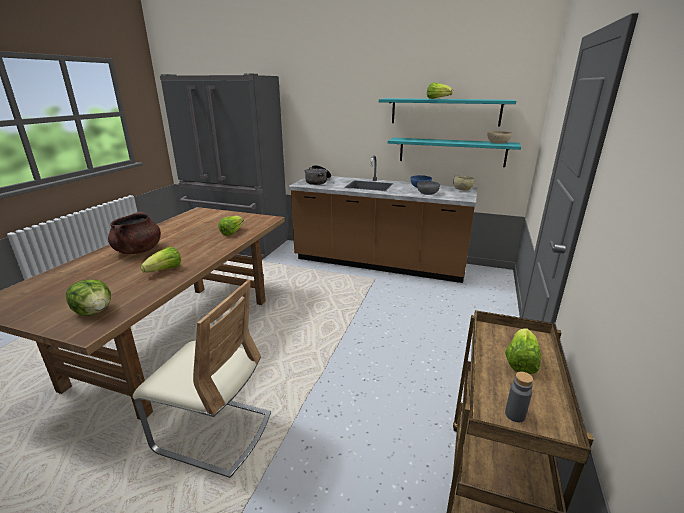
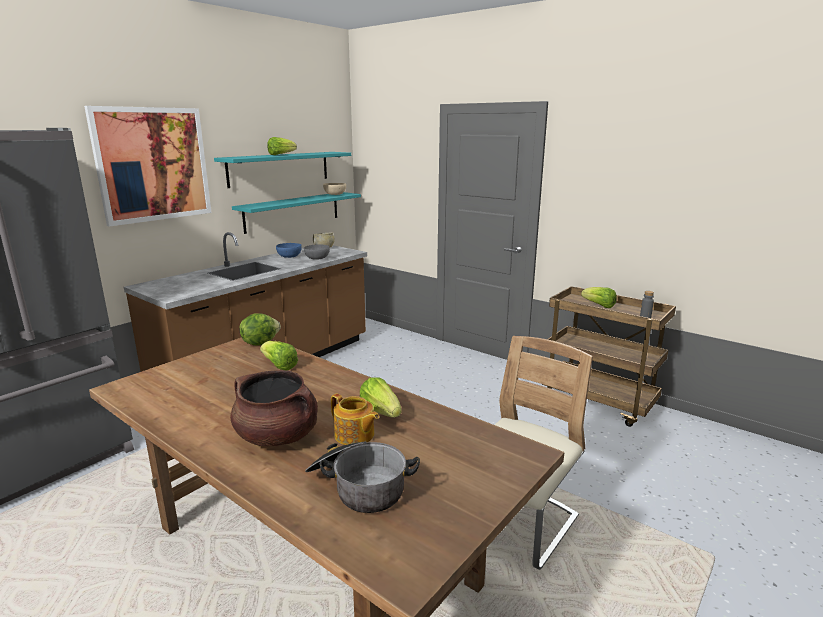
camera: 70 degrees left, 5 degrees down
(94, 312) = (481, 454): lettuce -> lettuce (260, 343)
(134, 268) = (354, 435): none -> teapot
(318, 181) = (175, 287): cooking pot -> cooking pot (358, 487)
(340, 100) = (153, 164): none -> picture

